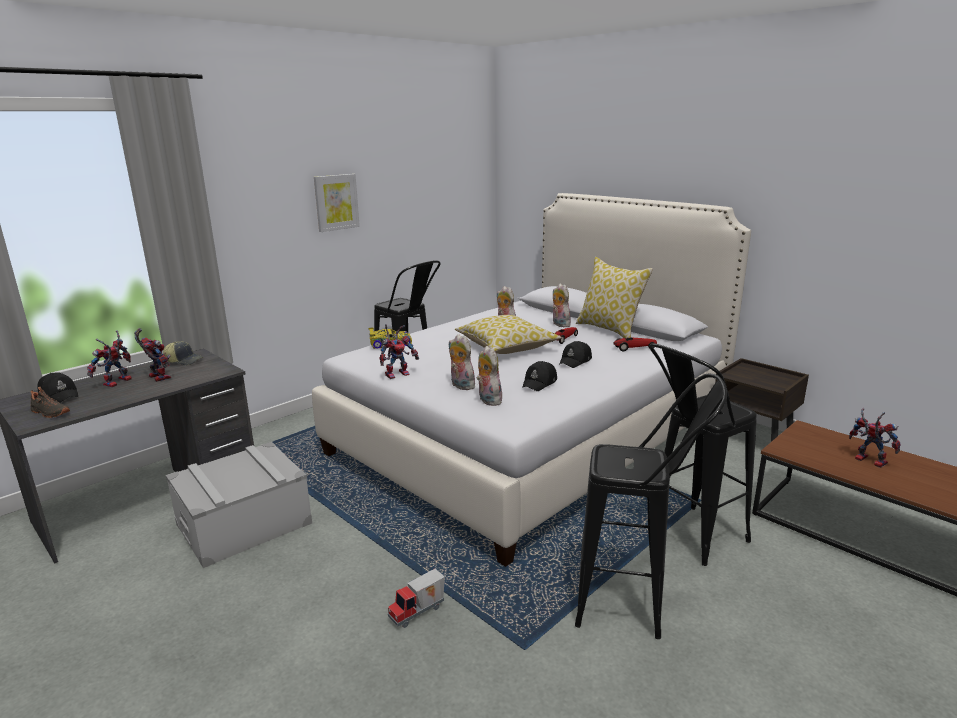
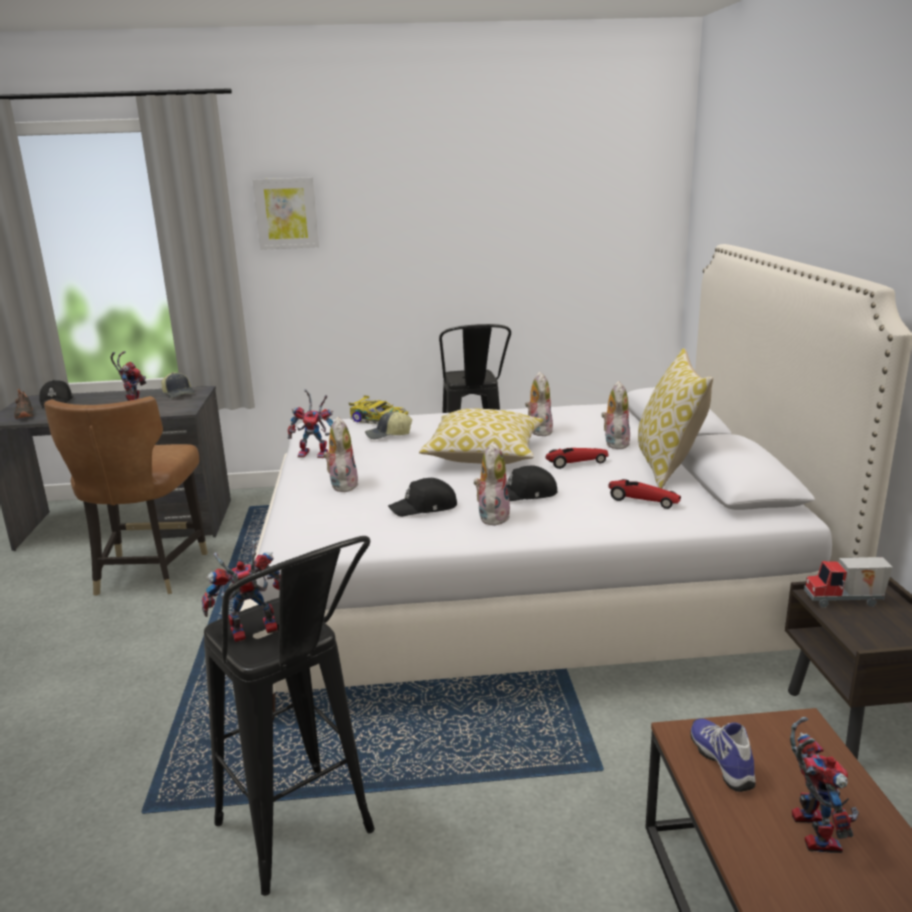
camera: 40 degrees right, 0 degrees up
(116, 383) = (102, 401): toy robot -> toy robot (250, 633)
(244, 524) = (148, 573): grey storage box -> brown chair
(336, 202) = (407, 238): picture -> picture (286, 213)
(418, 613) = (129, 722): toy truck -> toy truck (845, 601)
(423, 350) = (388, 435): none -> cap
(488, 400) = (331, 509): plush toy -> plush toy (492, 516)
(687, 540) = (495, 808): black stool -> none
(807, 452) = (723, 761): none -> shoe

